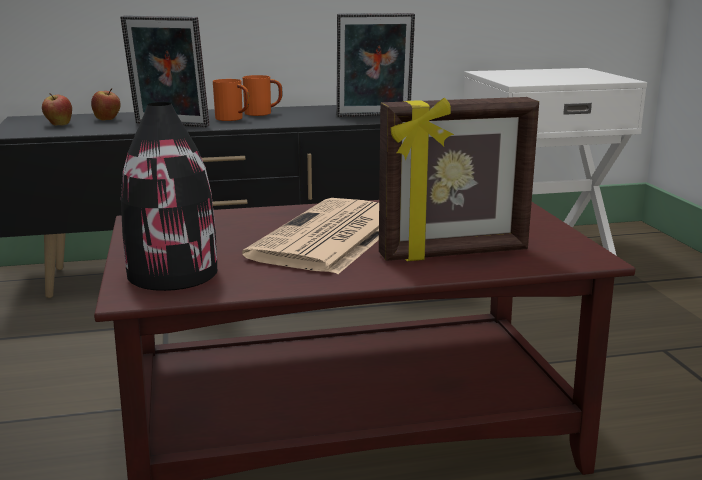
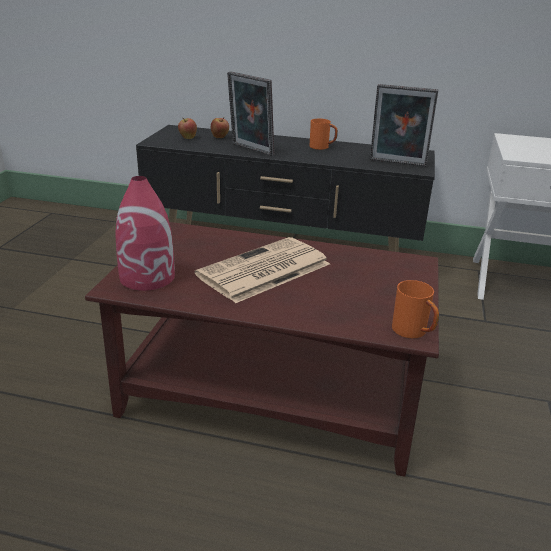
camera: 25 degrees right, 10 degrees up
(173, 274) = (148, 277): black vase -> red vase
(233, 119) = (297, 150): orange mug -> orange mug (414, 333)
(454, 254) = (325, 306): picture frame -> none

